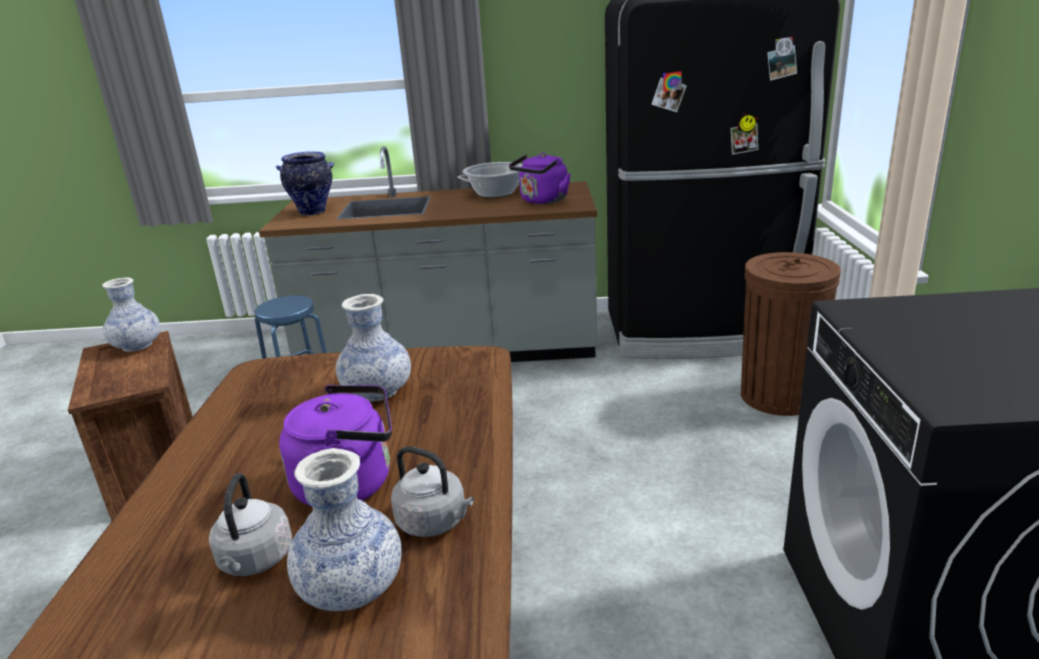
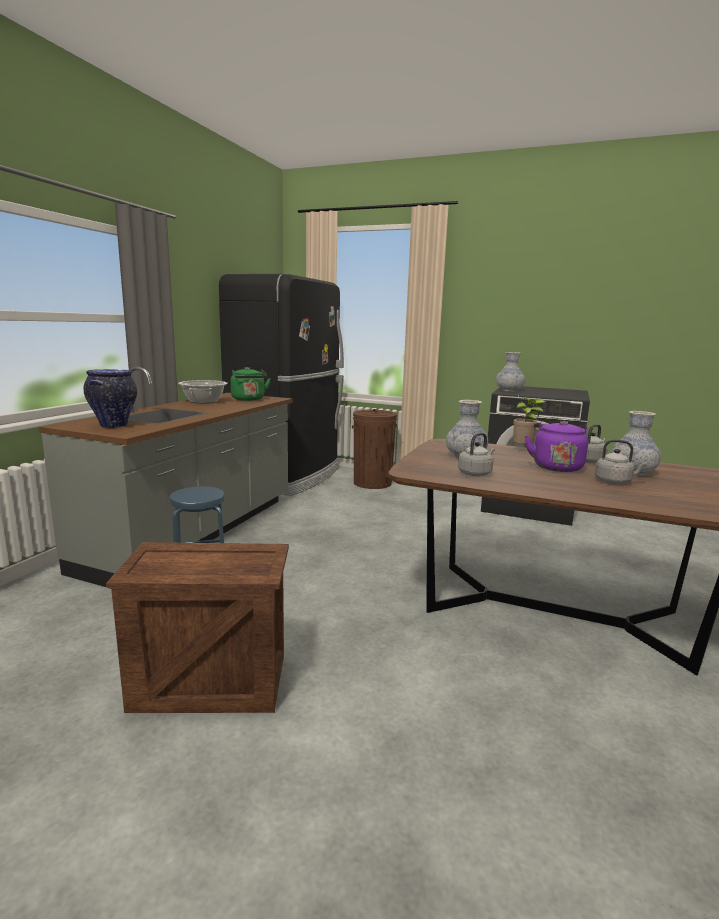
camera: 70 degrees left, 10 degrees down
(137, 345) = (160, 555): vase -> vase (509, 390)
(267, 415) = (475, 473): none -> grey kettle
(473, 436) = (523, 450): none -> potted plant
(542, 201) = (249, 399): purple kettle -> green kettle

